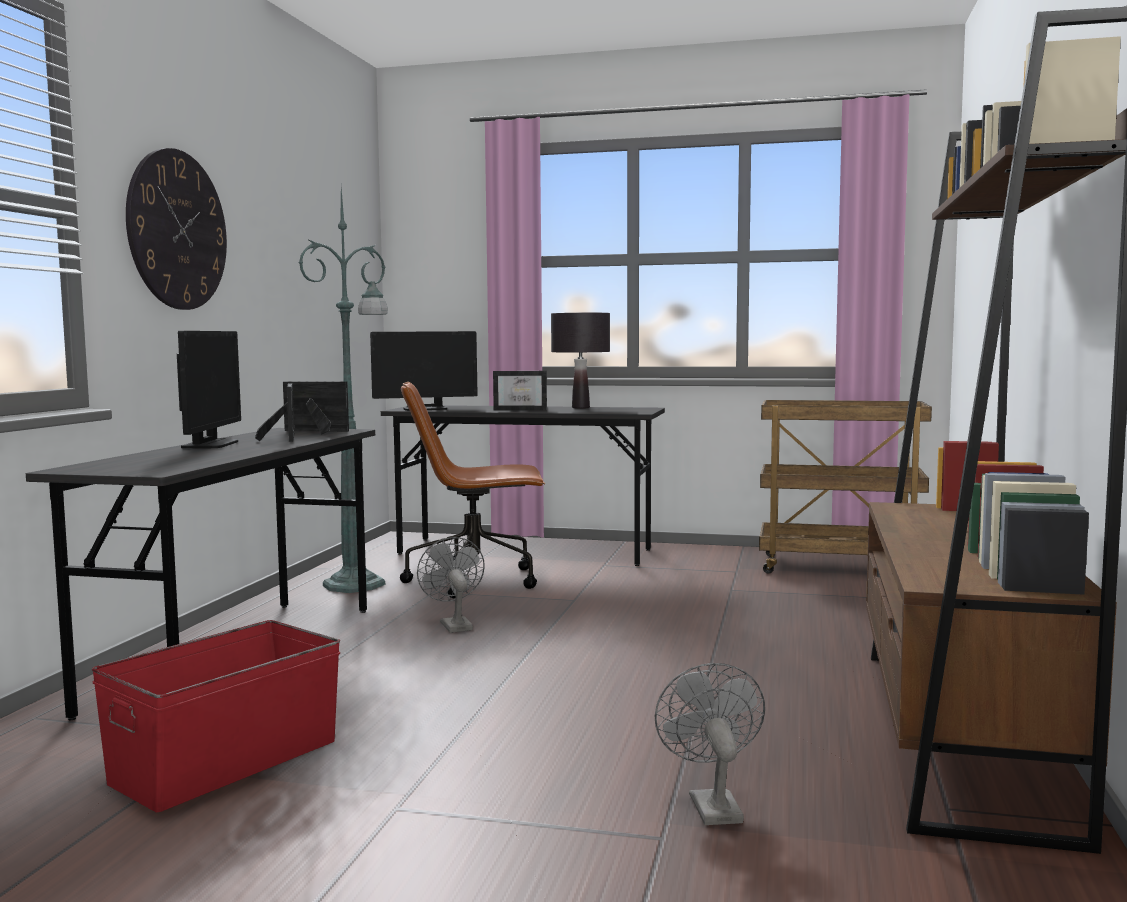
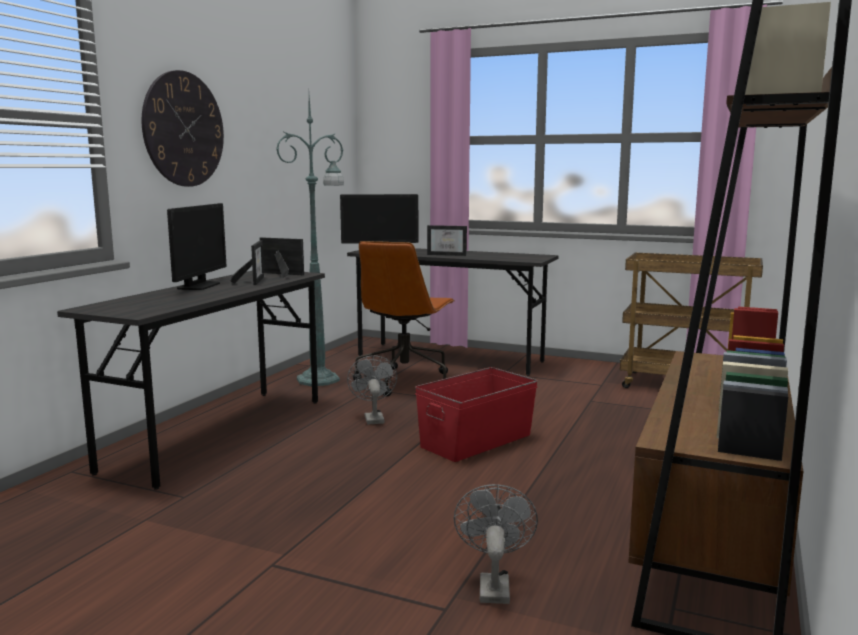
camera: 10 degrees right, 5 degrees up
(228, 761) = (178, 516): red storage box -> red storage box (477, 440)
(476, 580) = (405, 381): brown office chair -> brown office chair turned 75 degrees counterclockwise
(580, 408) = (494, 253): black table lamp -> none

